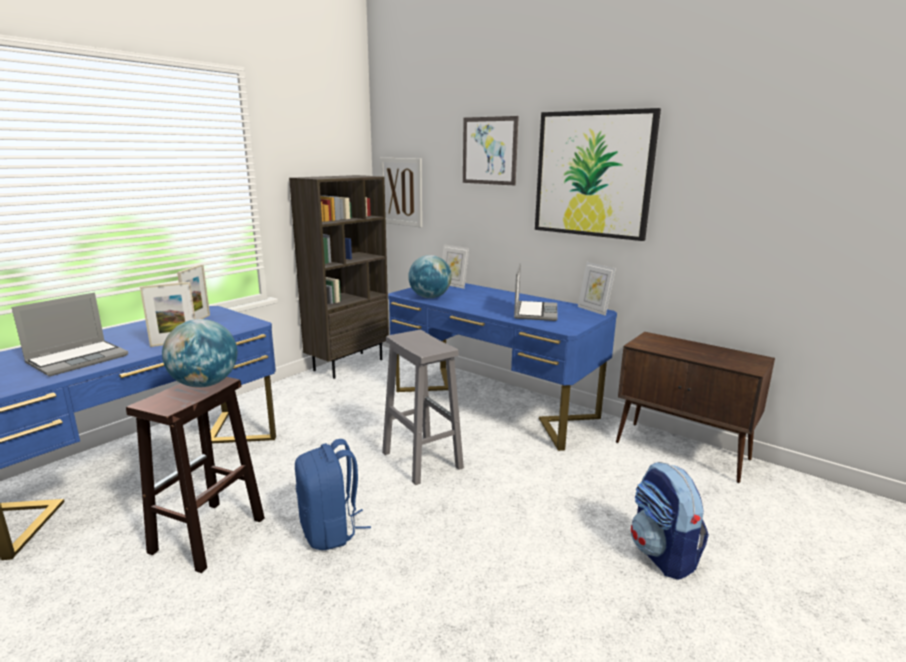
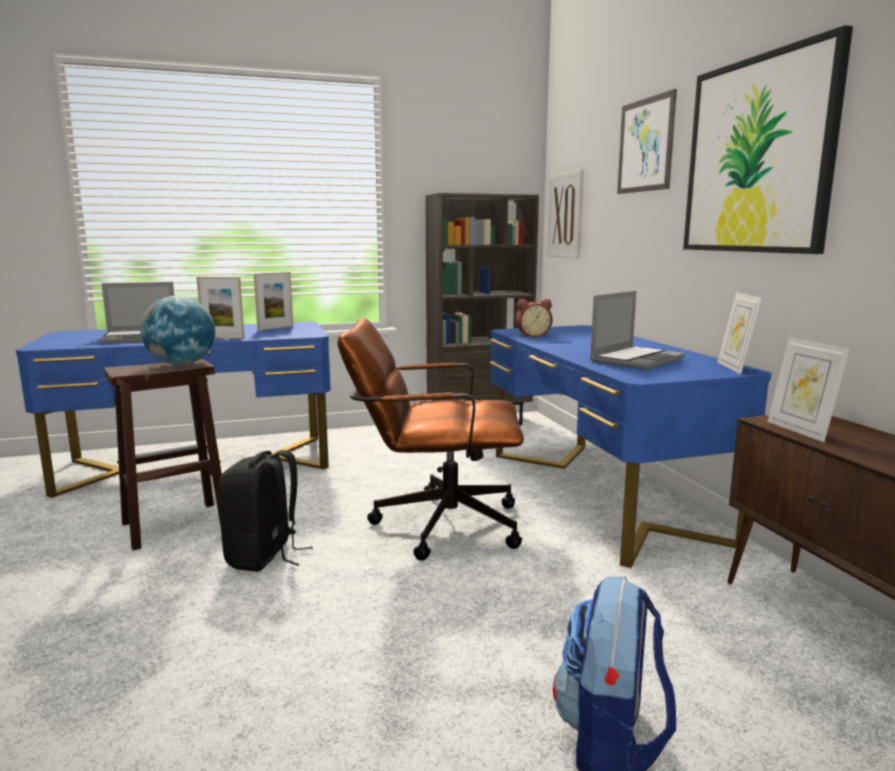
camera: 35 degrees right, 5 degrees down
(330, 531) = (264, 556): blue backpack -> black backpack
(421, 460) = (434, 524): grey stool -> brown office chair
(430, 297) = (532, 336): globe -> alarm clock
(453, 285) = (588, 330): picture frame -> picture frame (800, 431)

